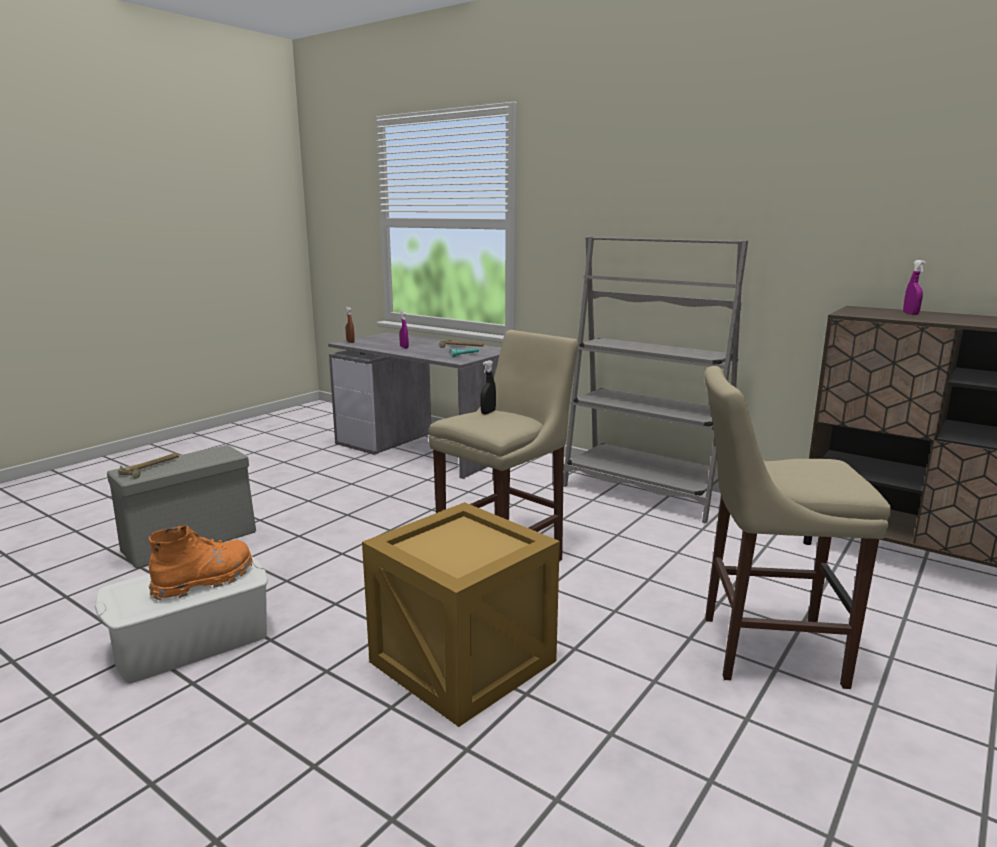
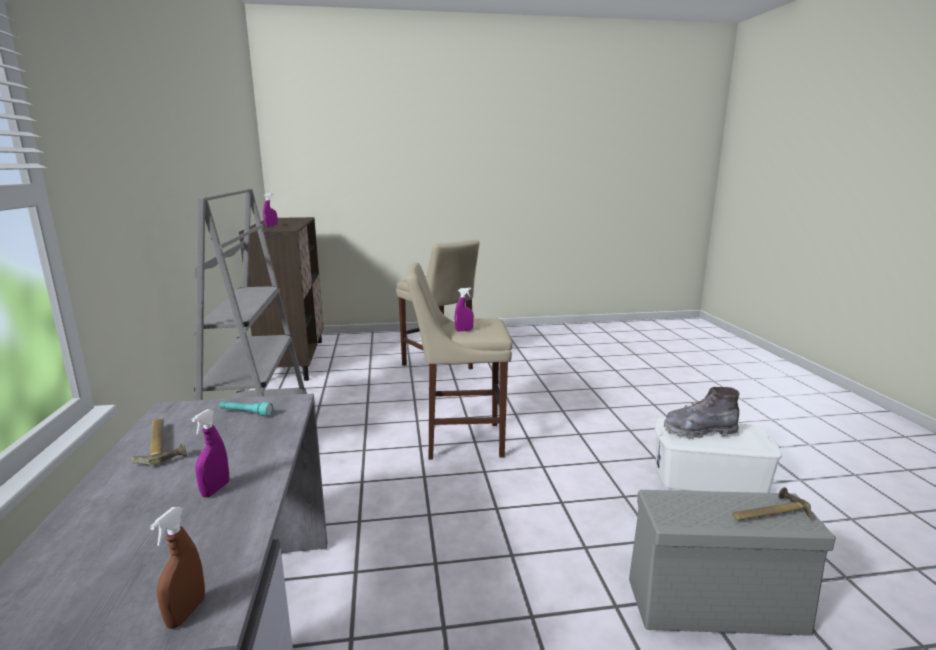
camera: 135 degrees left, 0 degrees up
(205, 581) = (699, 431): orange boot -> grey boot
(461, 660) = (559, 409): crate -> none
(488, 412) = (464, 330): black spray bottle -> purple spray bottle

